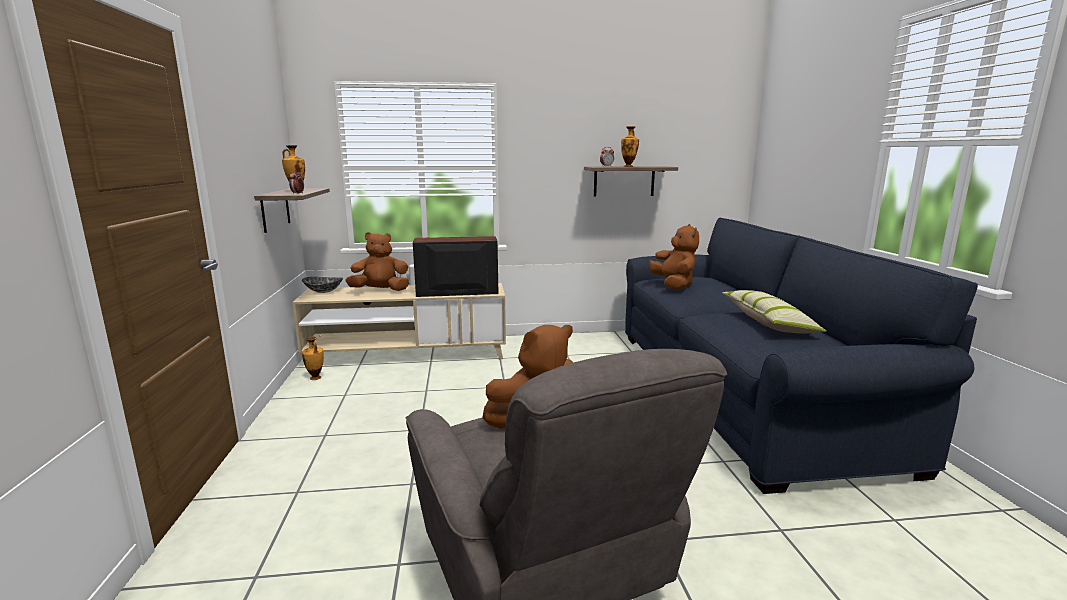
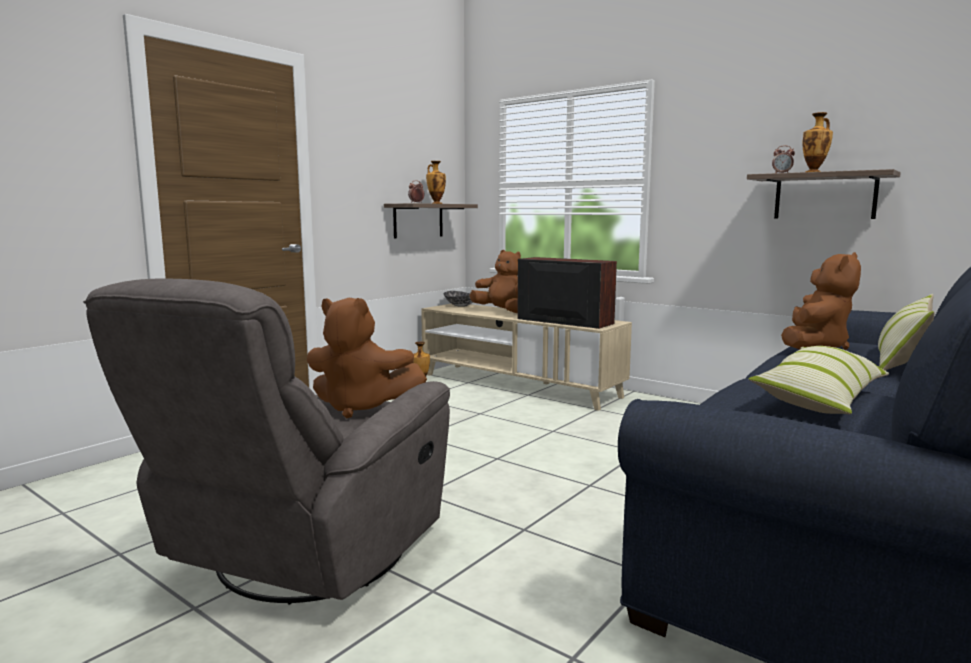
camera: 45 degrees right, 5 degrees down
(726, 287) = (901, 361): none -> pillow

